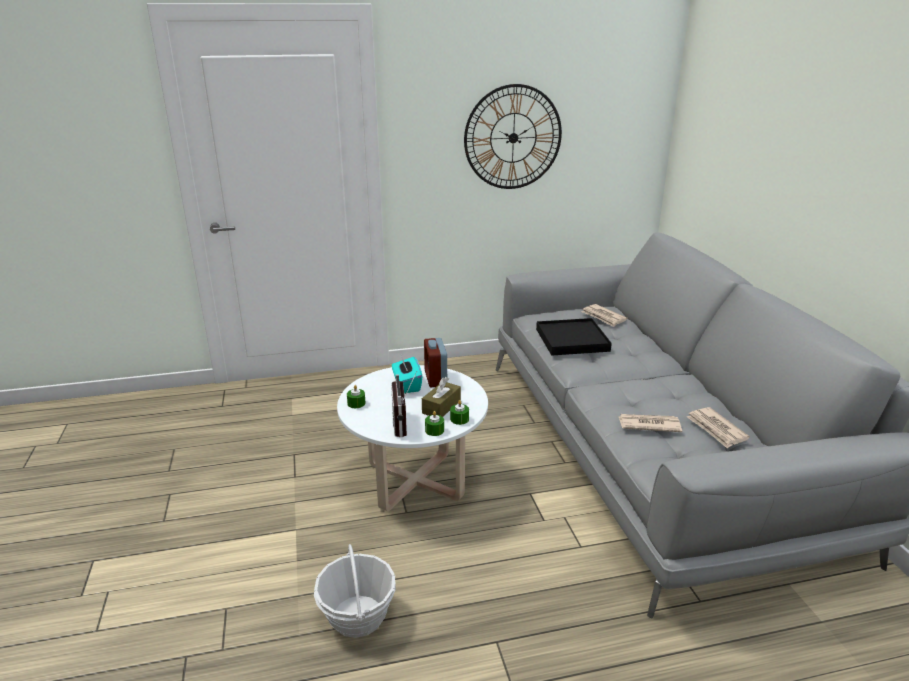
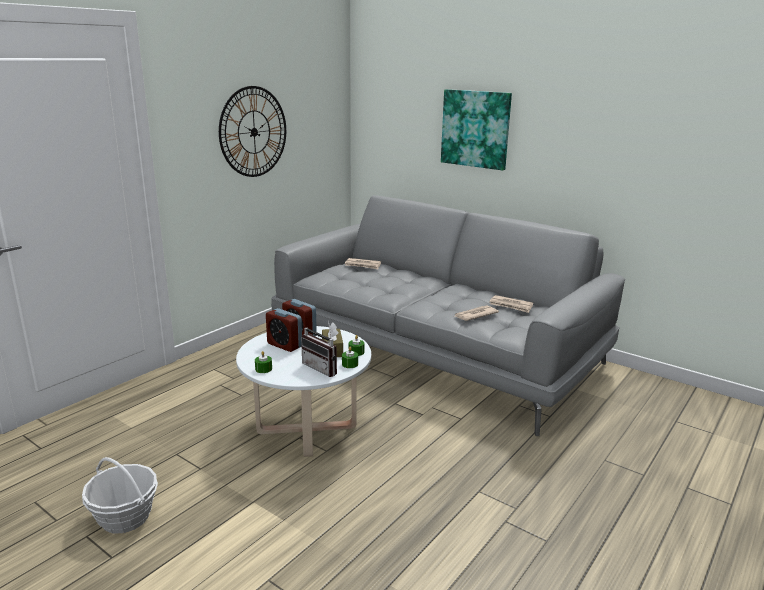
camera: 40 degrees left, 5 degrees down
(358, 616) = (377, 526): basket -> basket (125, 517)
(407, 385) = (284, 345): turquoise tissue box -> alarm clock
(571, 340) = (362, 284): black tray -> none
(794, 163) = (475, 129): none -> picture

